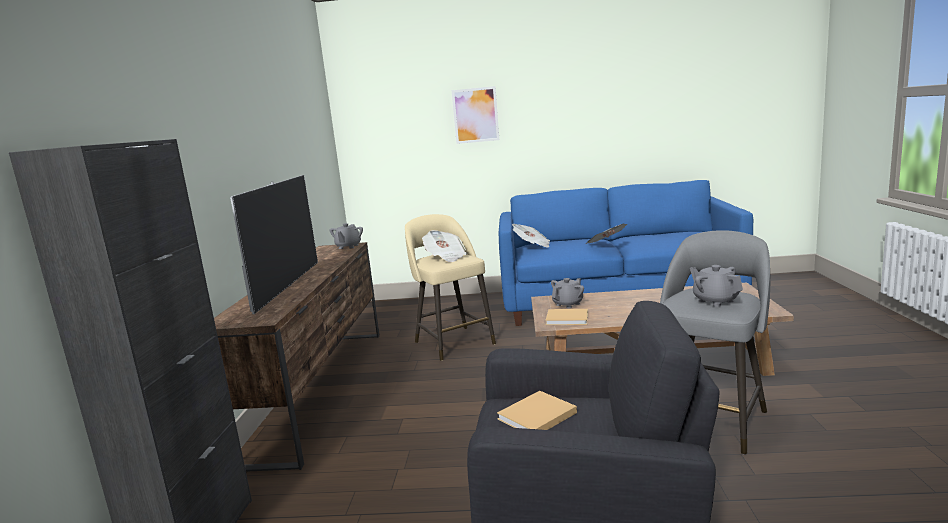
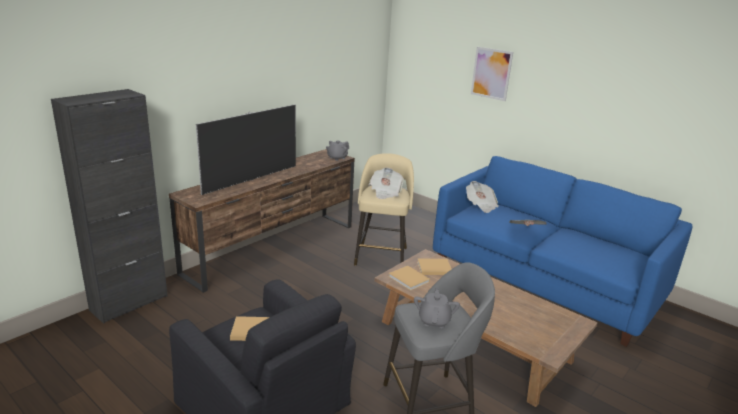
camera: 35 degrees right, 10 degrees up
(568, 304) = (433, 268): grey teapot -> beige book

